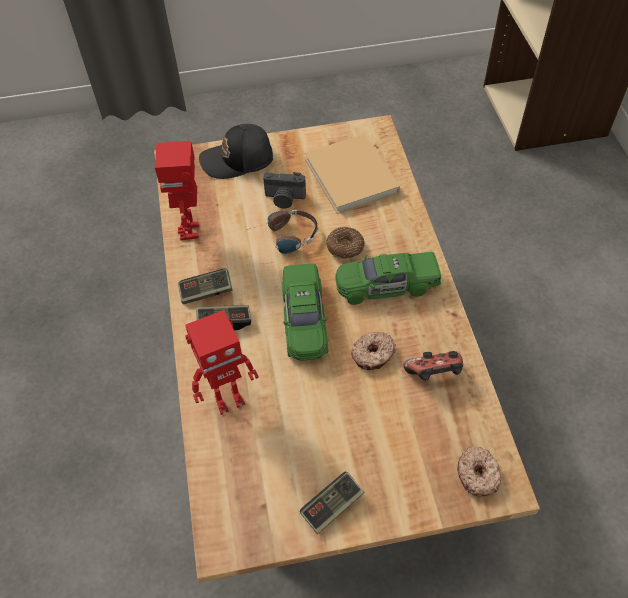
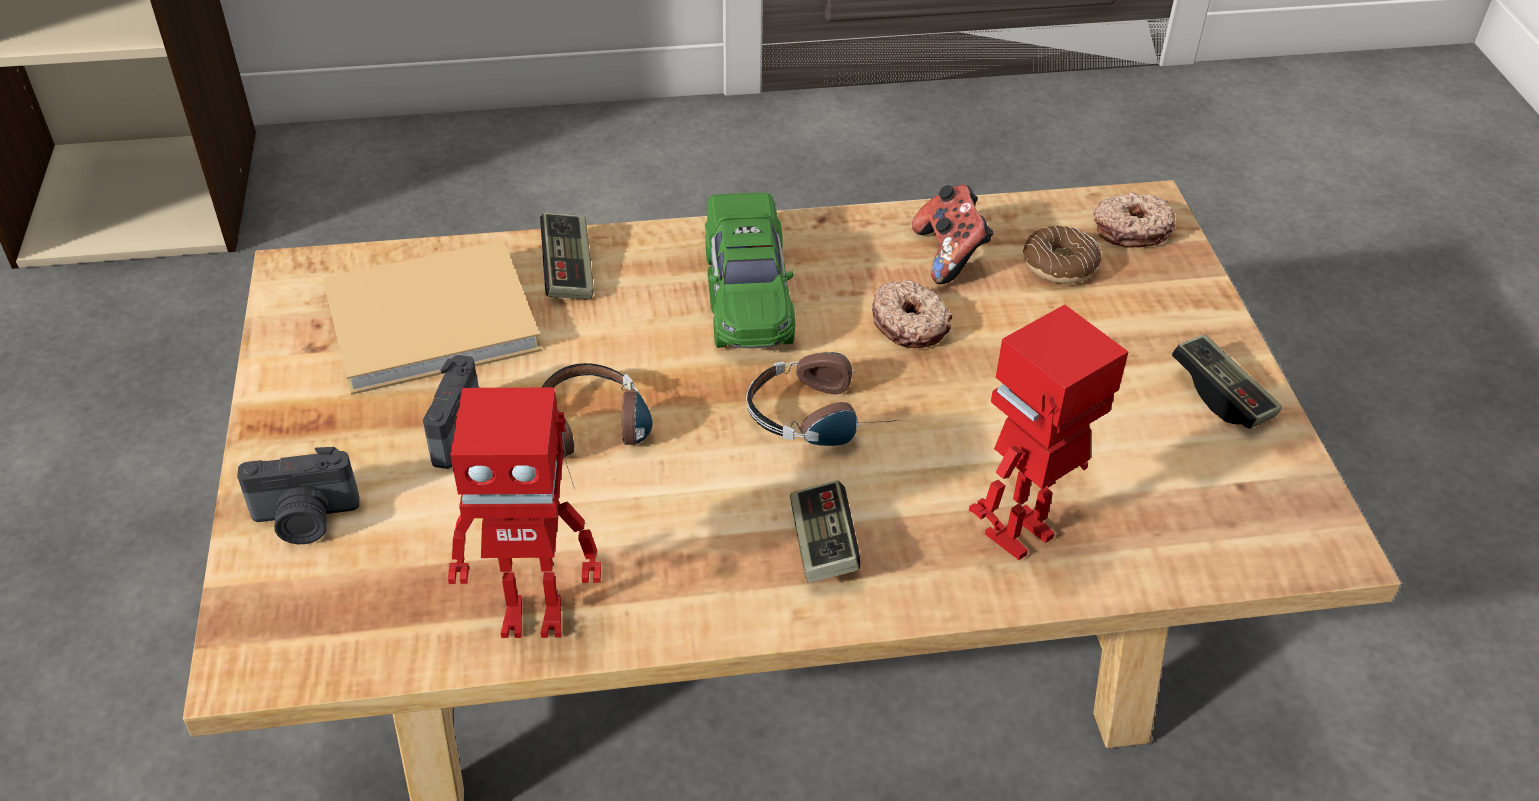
camera: 90 degrees left, 10 degrees down
(206, 292) = (736, 580): game controller -> game controller (568, 270)
(228, 399) = (1023, 537): toy robot -> toy robot turned 105 degrees counterclockwise
(238, 160) = (305, 520): black cap -> camera
(304, 320) = (827, 414): green toy car -> headphones
(345, 247) = (640, 344): donut -> donut (1060, 265)

